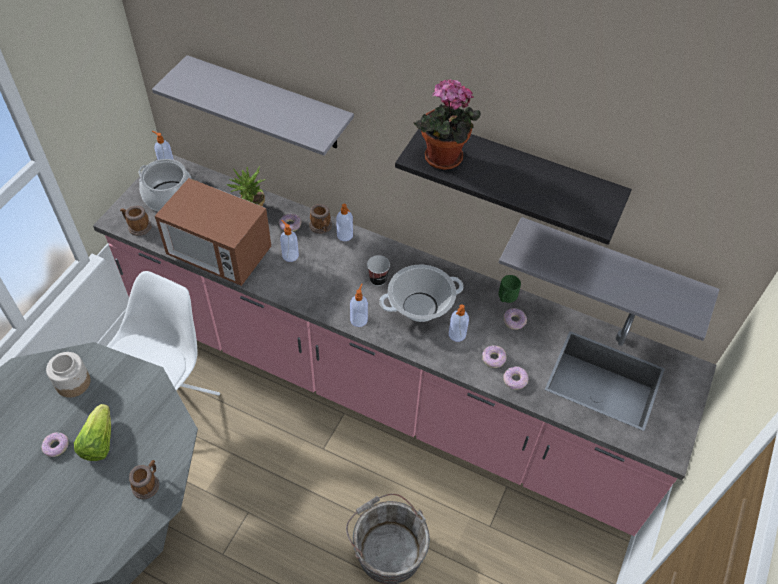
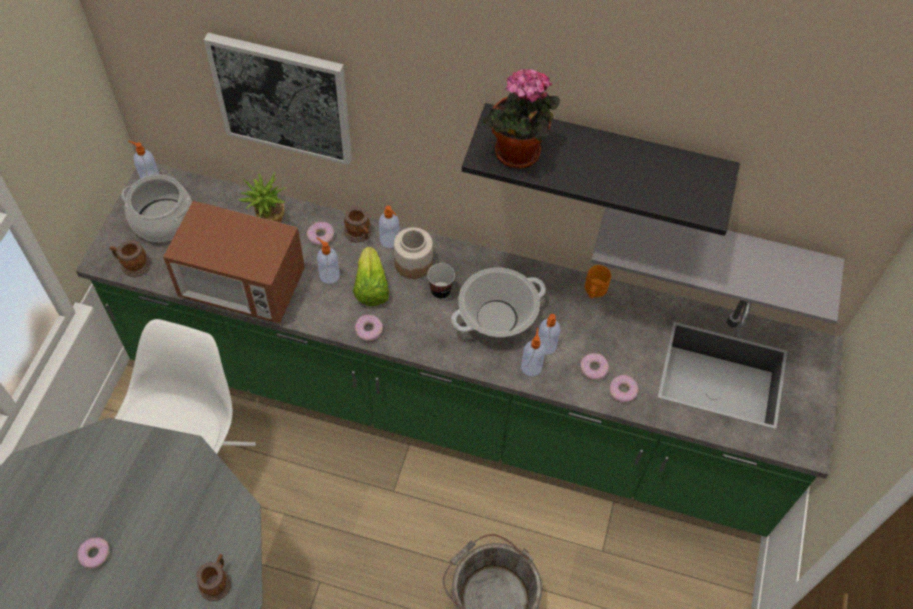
camera: 10 degrees left, 5 degrees up
(73, 382) = (96, 472): jar -> jar (413, 262)
(98, 441) = (145, 540): lettuce -> lettuce (371, 287)
(270, 104) = (283, 98): grey shelf -> picture
(359, 319) = (428, 344): soap dispenser -> soap dispenser (531, 366)
(384, 388) = (451, 405): pink counter -> green counter
(506, 297) = (594, 290): green mug -> orange mug
(514, 321) = (609, 319): donut -> donut (369, 330)

